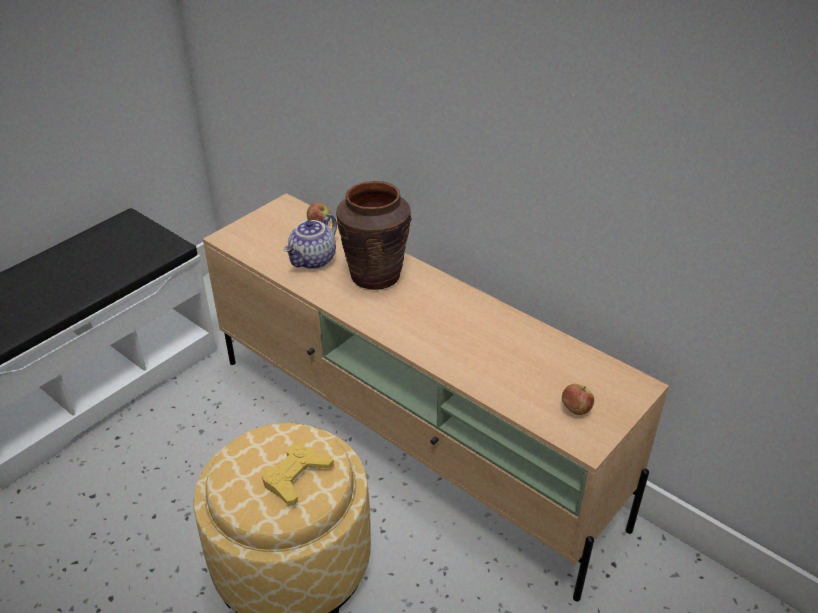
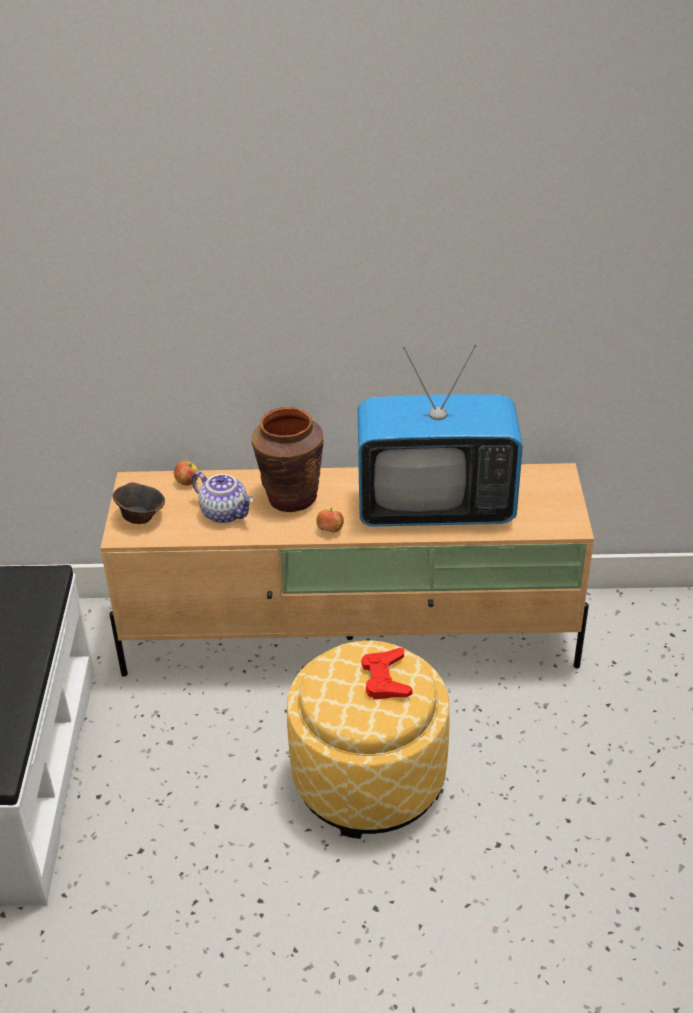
camera: 40 degrees left, 0 degrees up
(256, 232) = (141, 517): none -> brown bowl
(296, 477) = (385, 679): yellow game controller -> red game controller
(314, 260) = (225, 513): teapot -> teapot turned 45 degrees counterclockwise
(479, 349) = (435, 508): none -> television
(575, 409) = (541, 510): apple -> apple (330, 530)

